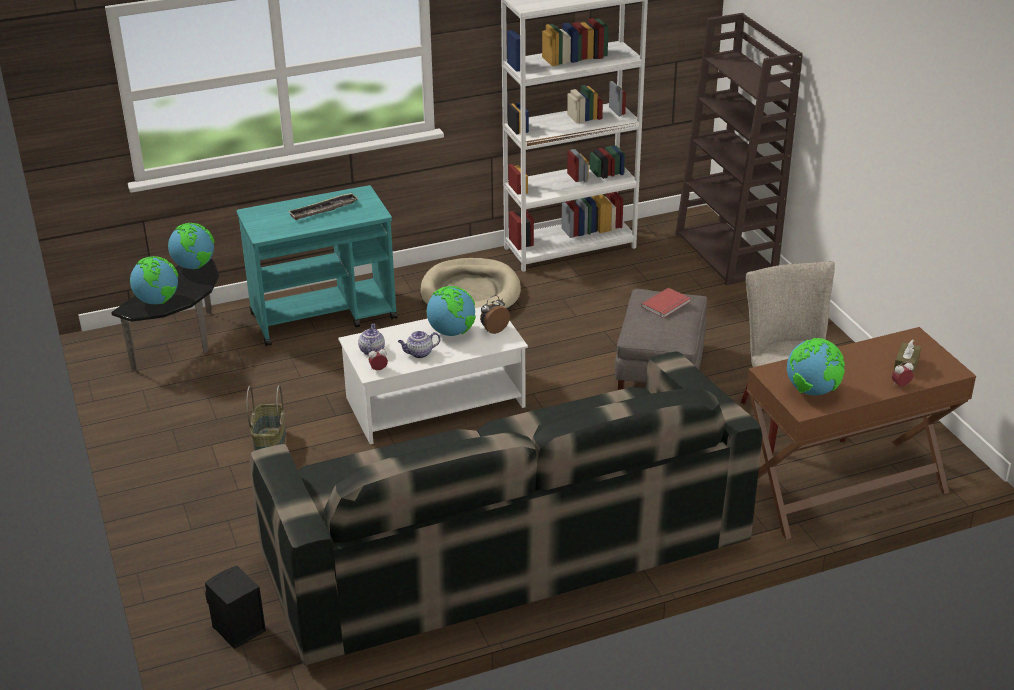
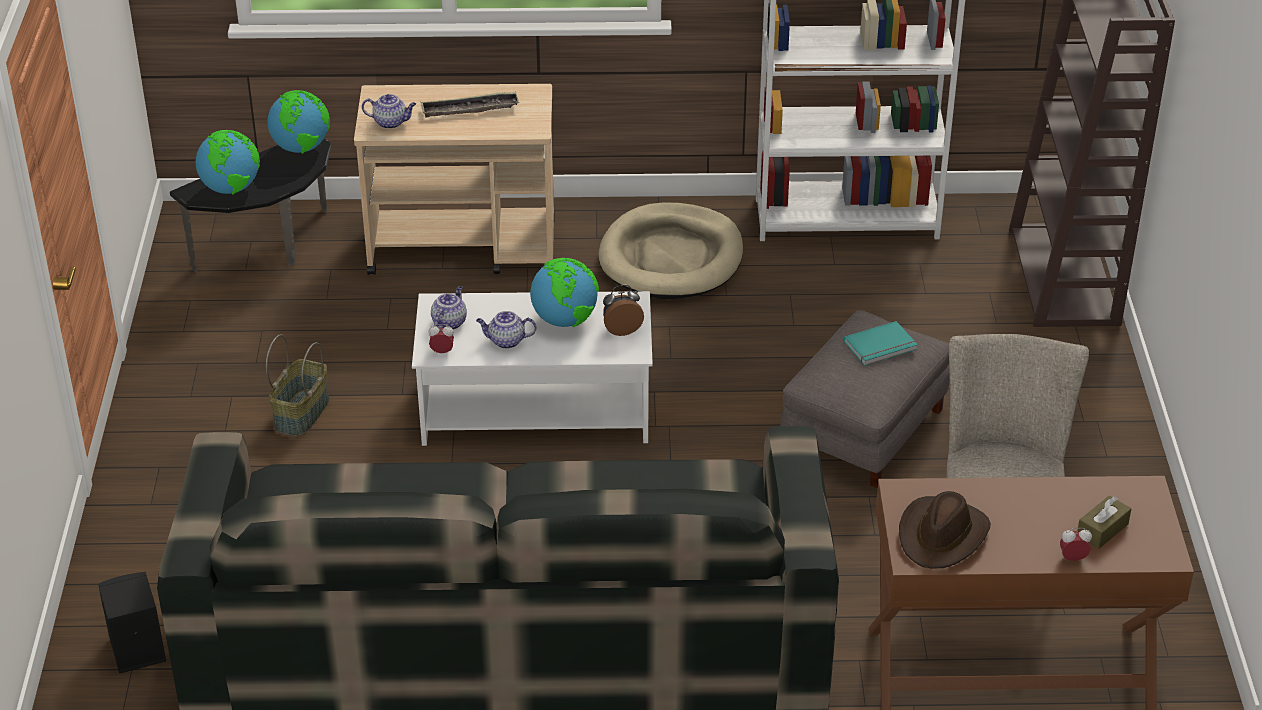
camera: 20 degrees right, 5 degrees up
(272, 228) = (391, 122): none -> teapot
(324, 316) = (464, 247): turquoise cart -> beige cart
(667, 305) = (881, 346): red book -> turquoise book
(812, 391) = (942, 535): globe -> brown hat

